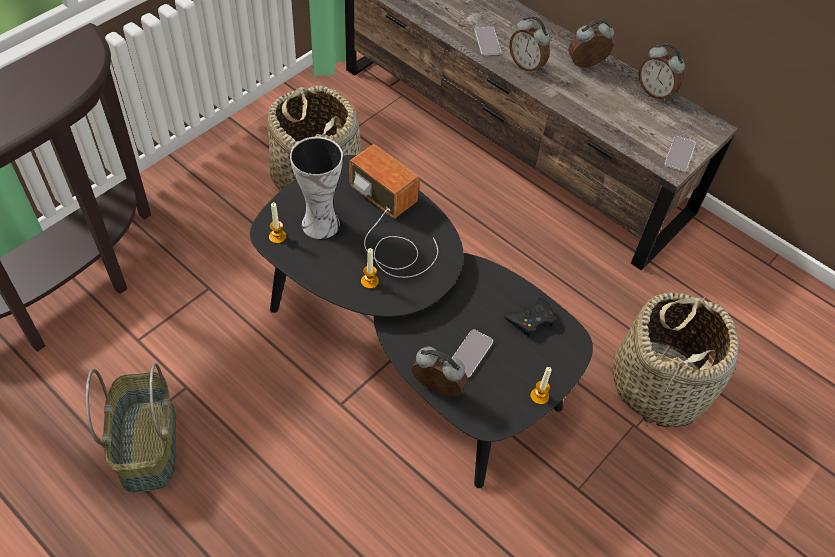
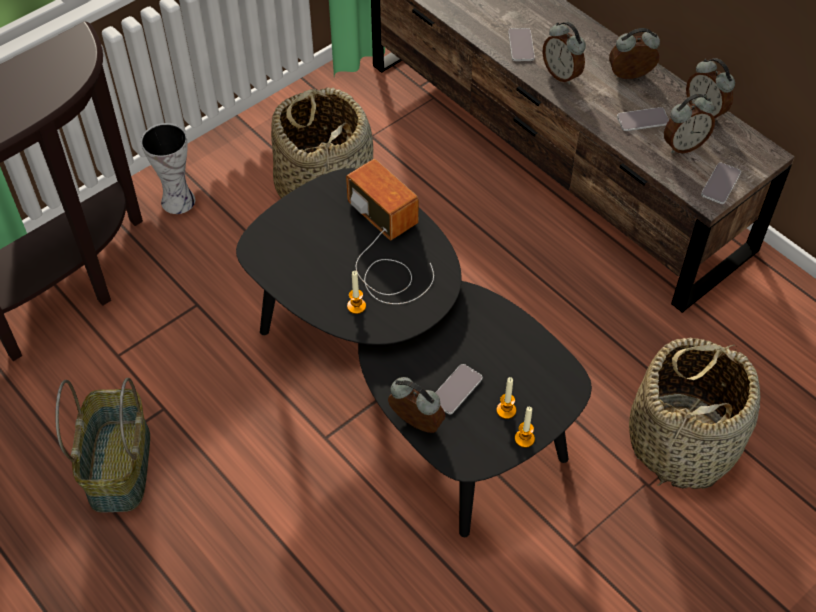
camera: 10 degrees right, 0 degrees up
(277, 237) = (265, 253): candle -> candle (506, 410)
(319, 223) = (311, 240): vase -> vase (177, 200)
(531, 319) = (527, 357): black game controller -> none
(603, 102) = (642, 120): none -> phone
(641, 122) = (683, 145): none -> alarm clock

